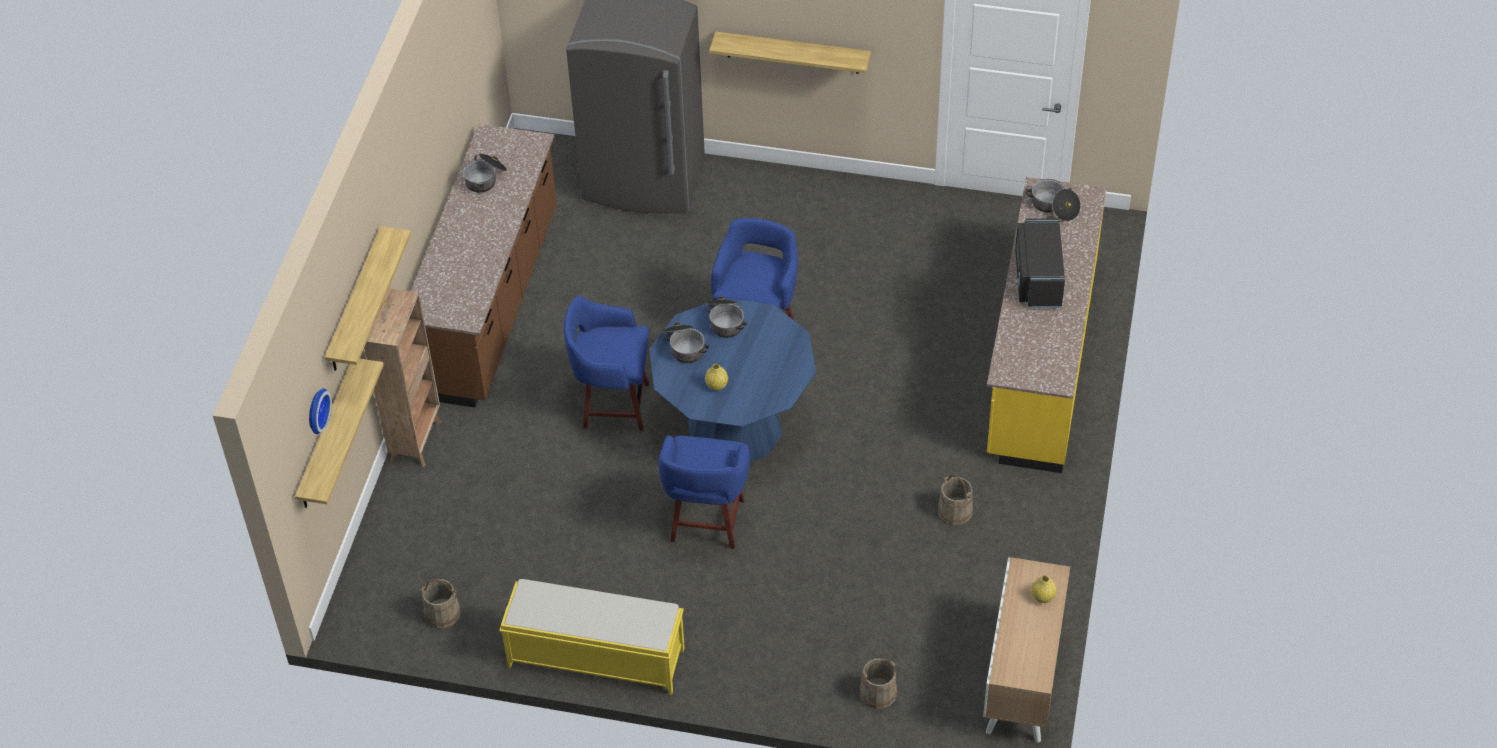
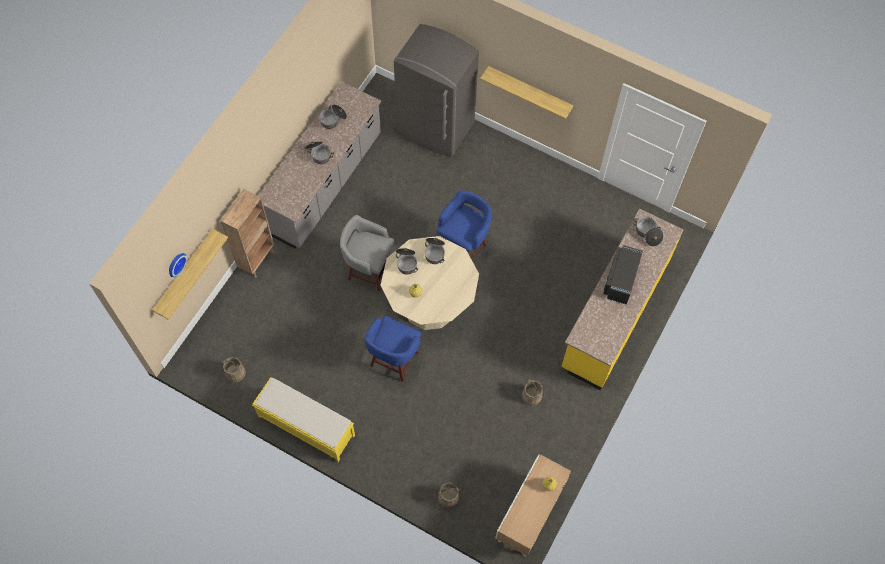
camera: 15 degrees right, 15 degrees up
(355, 302) = (218, 200): shelf -> none
(480, 231) = (319, 154): none -> cooking pot
(491, 303) = (325, 184): brown counter -> grey counter
(613, 405) = (369, 270): blue stool -> grey stool
(735, 428) = (430, 305): blue dining table -> beige dining table

